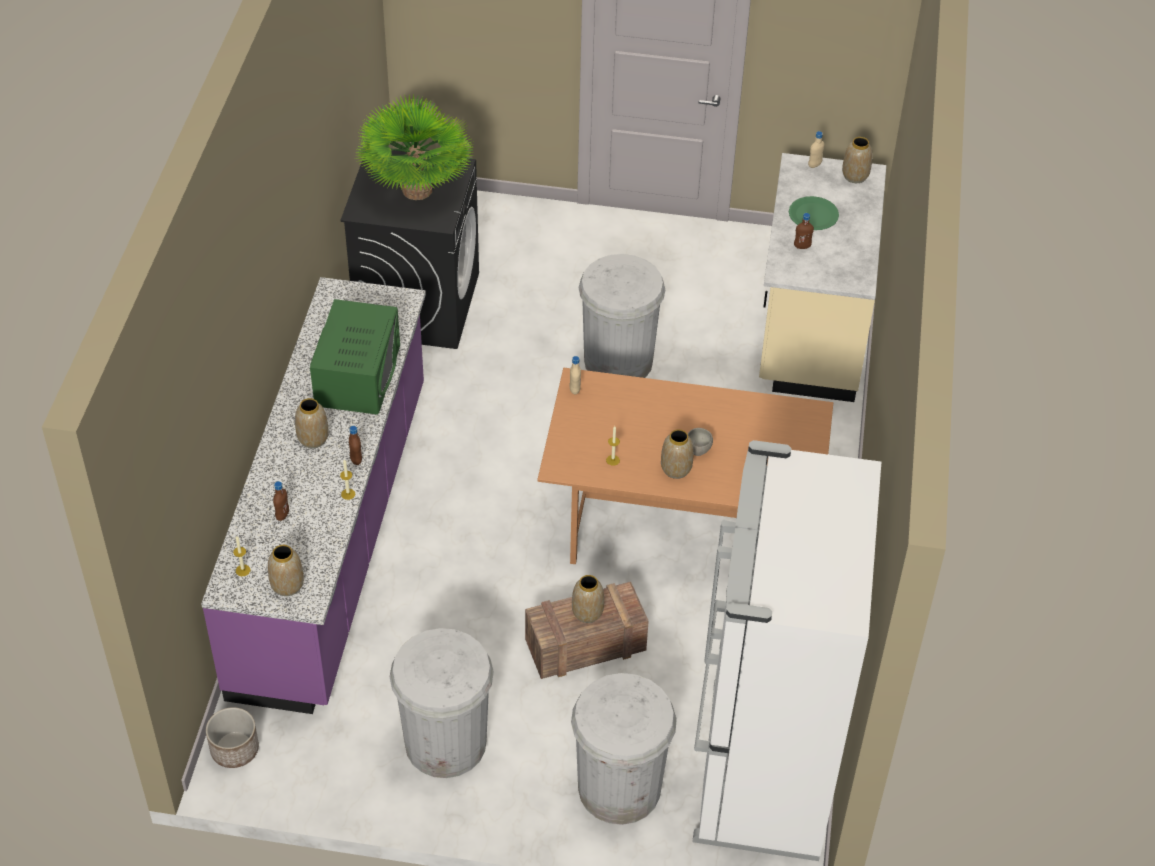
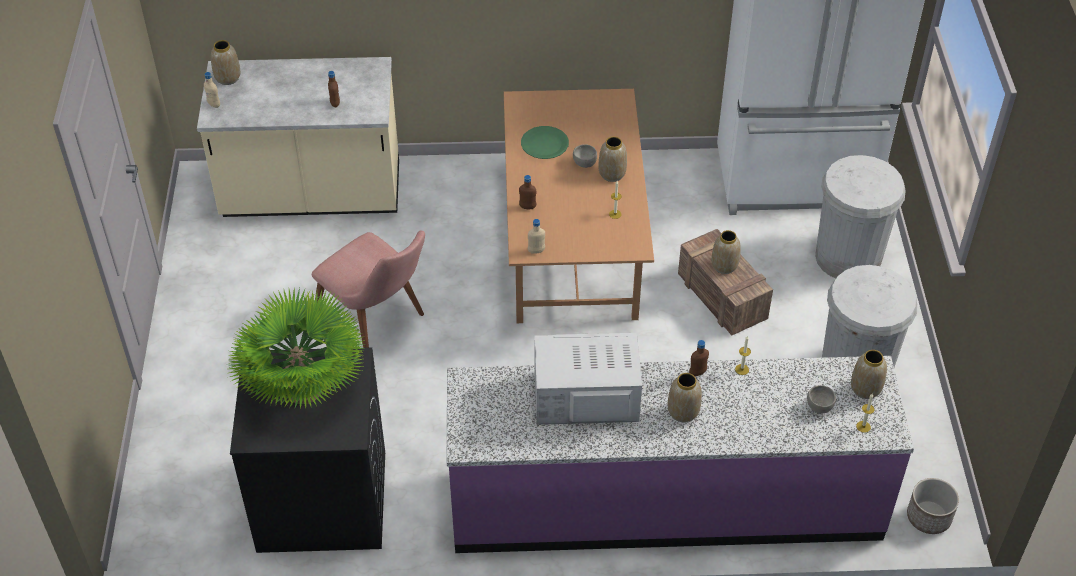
camera: 100 degrees left, 0 degrees up
(280, 543) = (819, 406): none -> grey bowl
(282, 515) = (787, 413): brown bottle -> brown bottle (527, 207)
(358, 375) = (585, 396): green microwave -> white microwave
(618, 361) = (379, 322): white trash can -> pink chair
(813, 215) = (288, 100): green plate -> green plate (544, 144)

